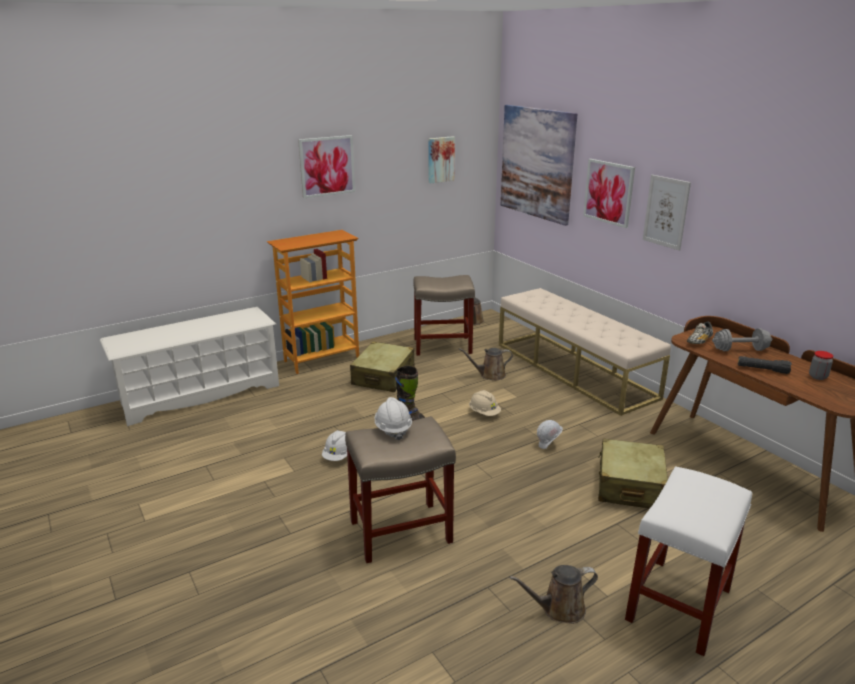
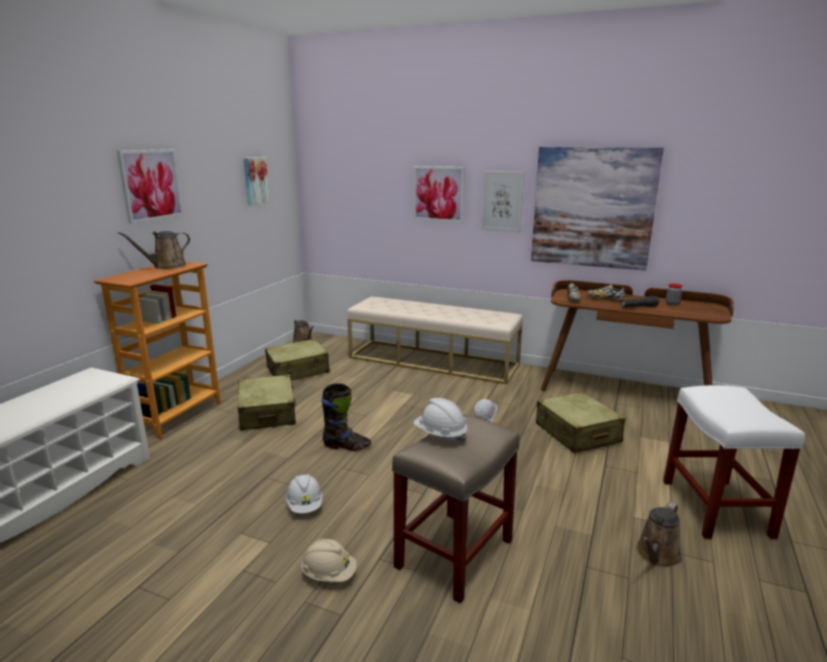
camera: 35 degrees left, 5 degrees down
(443, 346) = (298, 370): beige stool -> beige suitcase
(484, 413) = (402, 415): beige hard hat -> beige hard hat (329, 574)
(490, 375) = (370, 383): brown watering can -> brown watering can (166, 266)
(537, 163) = (350, 178): picture -> picture (593, 207)
(740, 350) = (605, 299): grey dumbbell -> shoe

